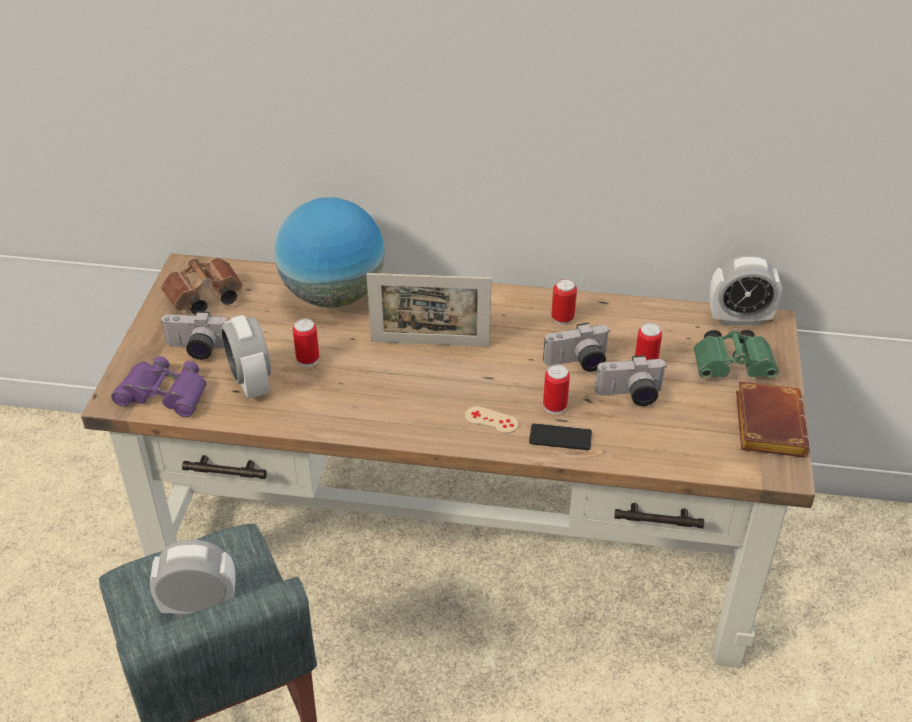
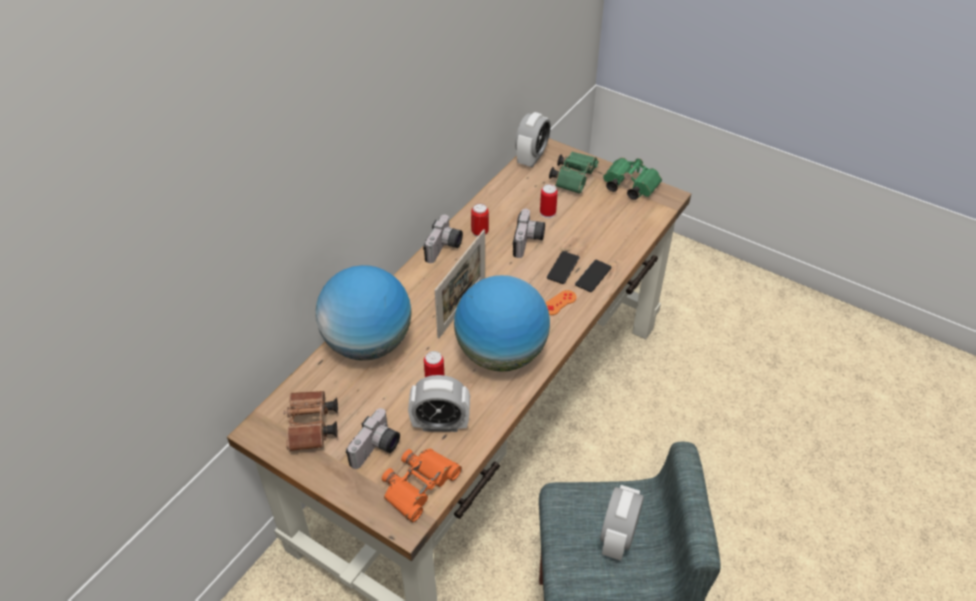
camera: 65 degrees left, 5 degrees up
(164, 394) = (419, 485): purple binoculars -> orange binoculars
(377, 396) = (501, 353): none -> globe
(491, 420) = (559, 303): beige game controller -> orange game controller
(554, 406) = (563, 268): can -> phone
(630, 396) = (573, 231): camera -> camera (444, 248)
(766, 424) = (628, 187): brown book -> green binoculars

